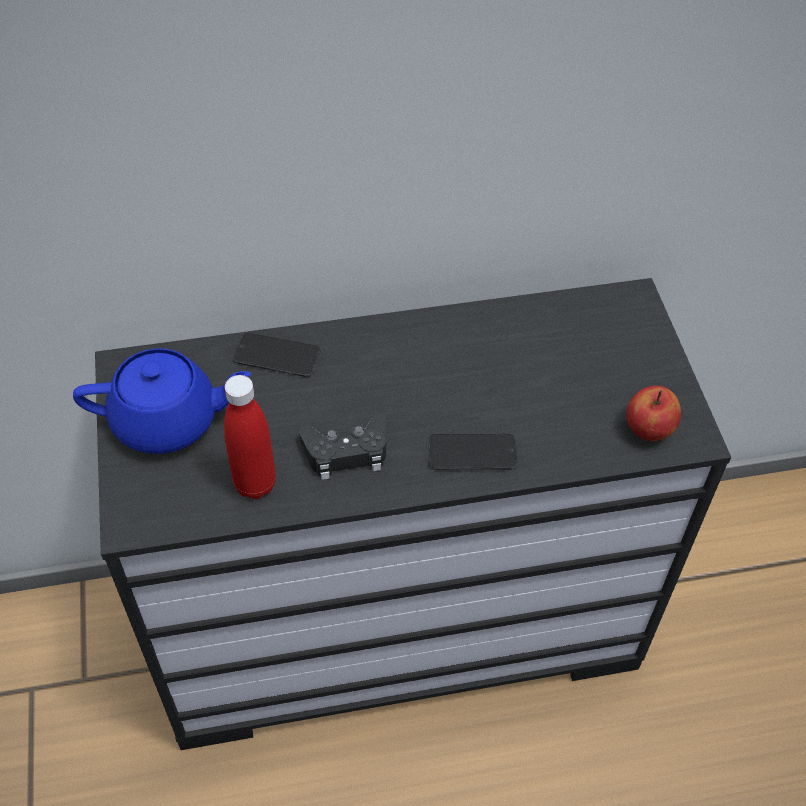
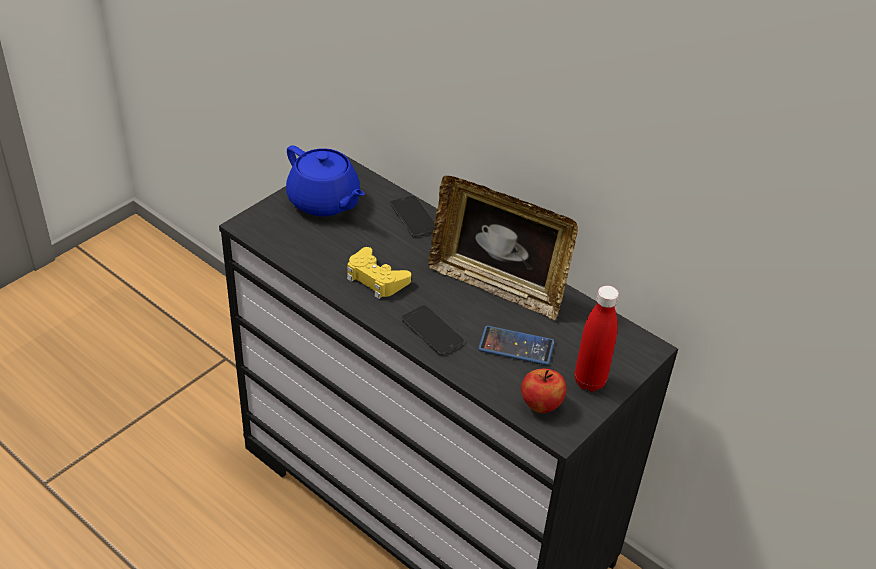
camera: 50 degrees right, 10 degrees down
(255, 484) = (317, 255): red bottle -> red bottle (589, 381)
(346, 452) = (376, 279): black game controller -> yellow game controller
(451, 354) = (497, 285): none -> picture frame
(552, 397) = (516, 346): none -> phone

